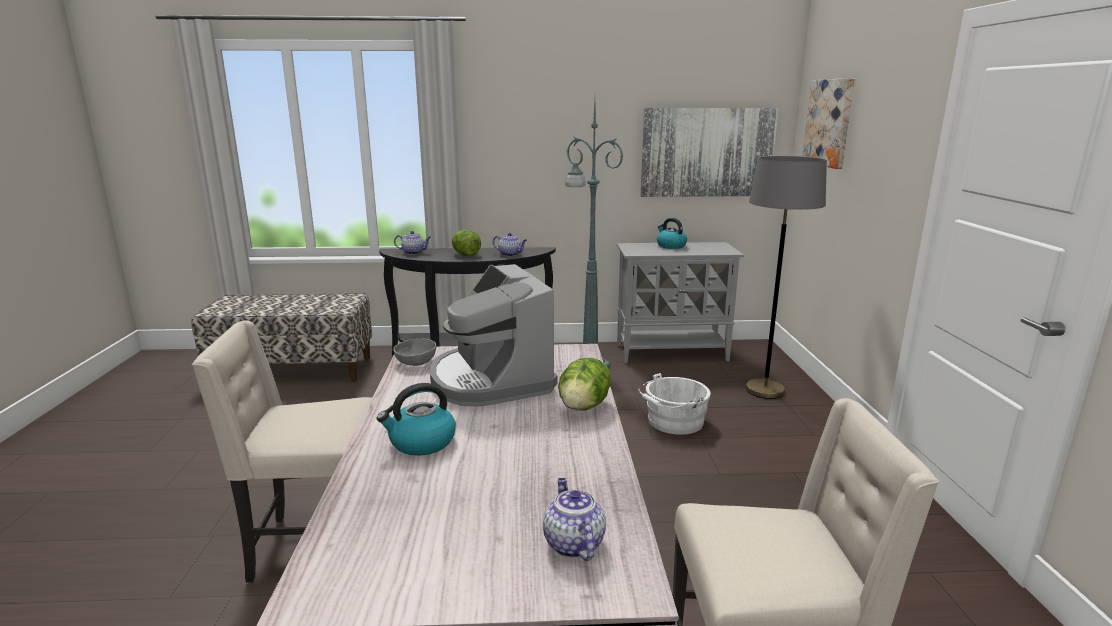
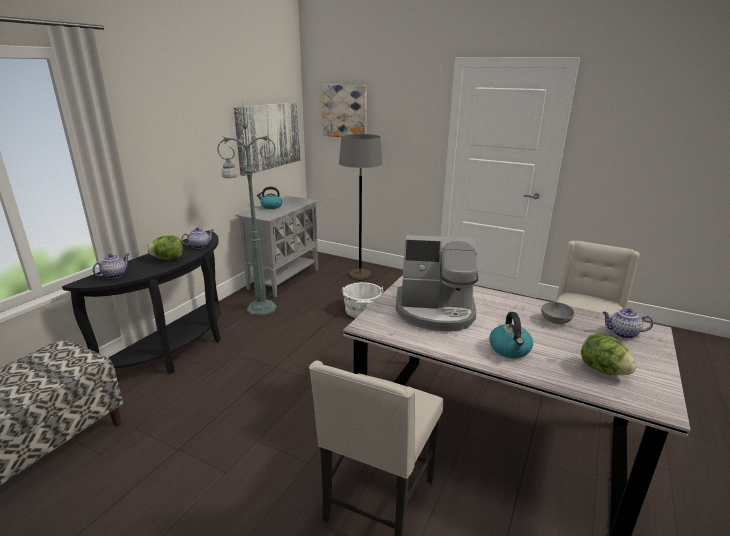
camera: 60 degrees left, 5 degrees up
(415, 363) = (383, 328): grey bowl -> grey bowl (556, 321)
(583, 407) = (491, 297): lettuce -> lettuce (603, 370)

